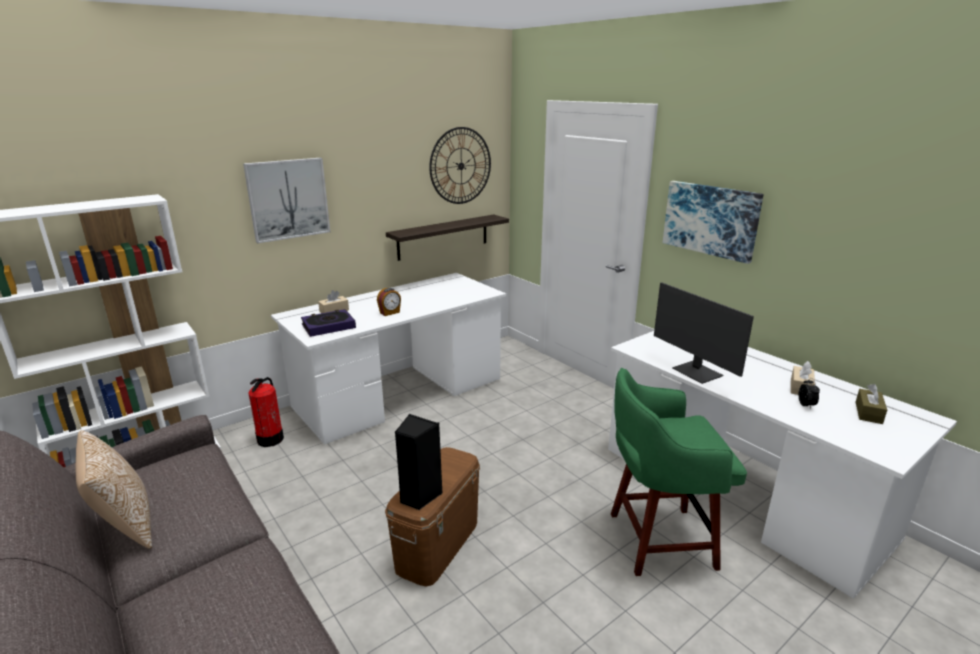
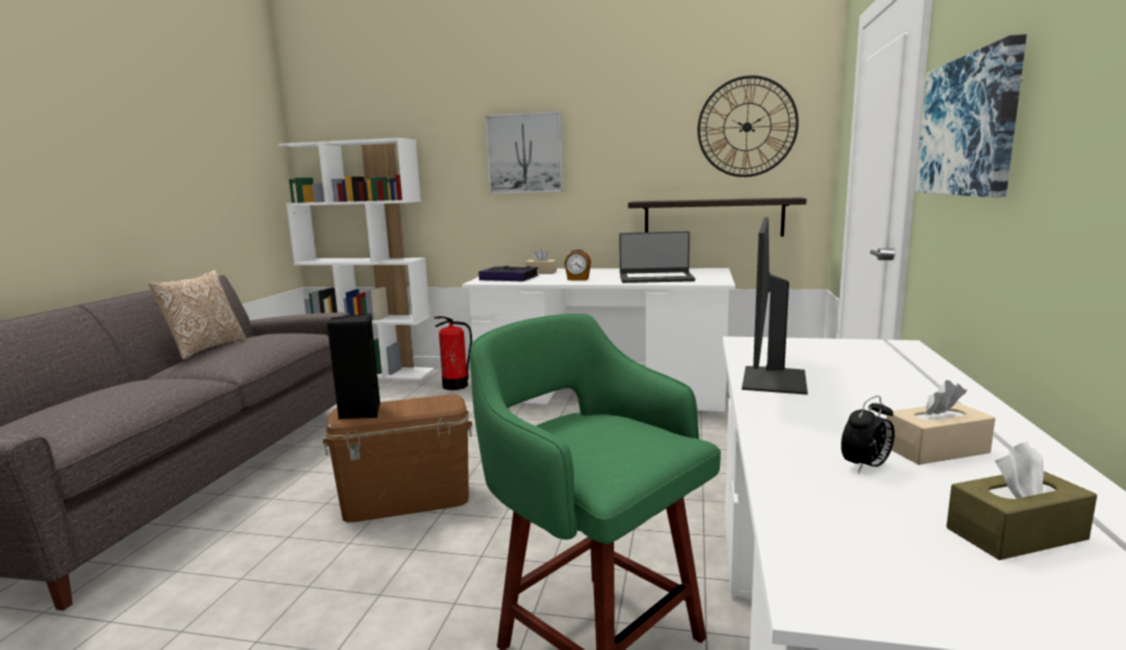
camera: 50 degrees right, 10 degrees down
(442, 297) = (656, 278): none -> laptop

